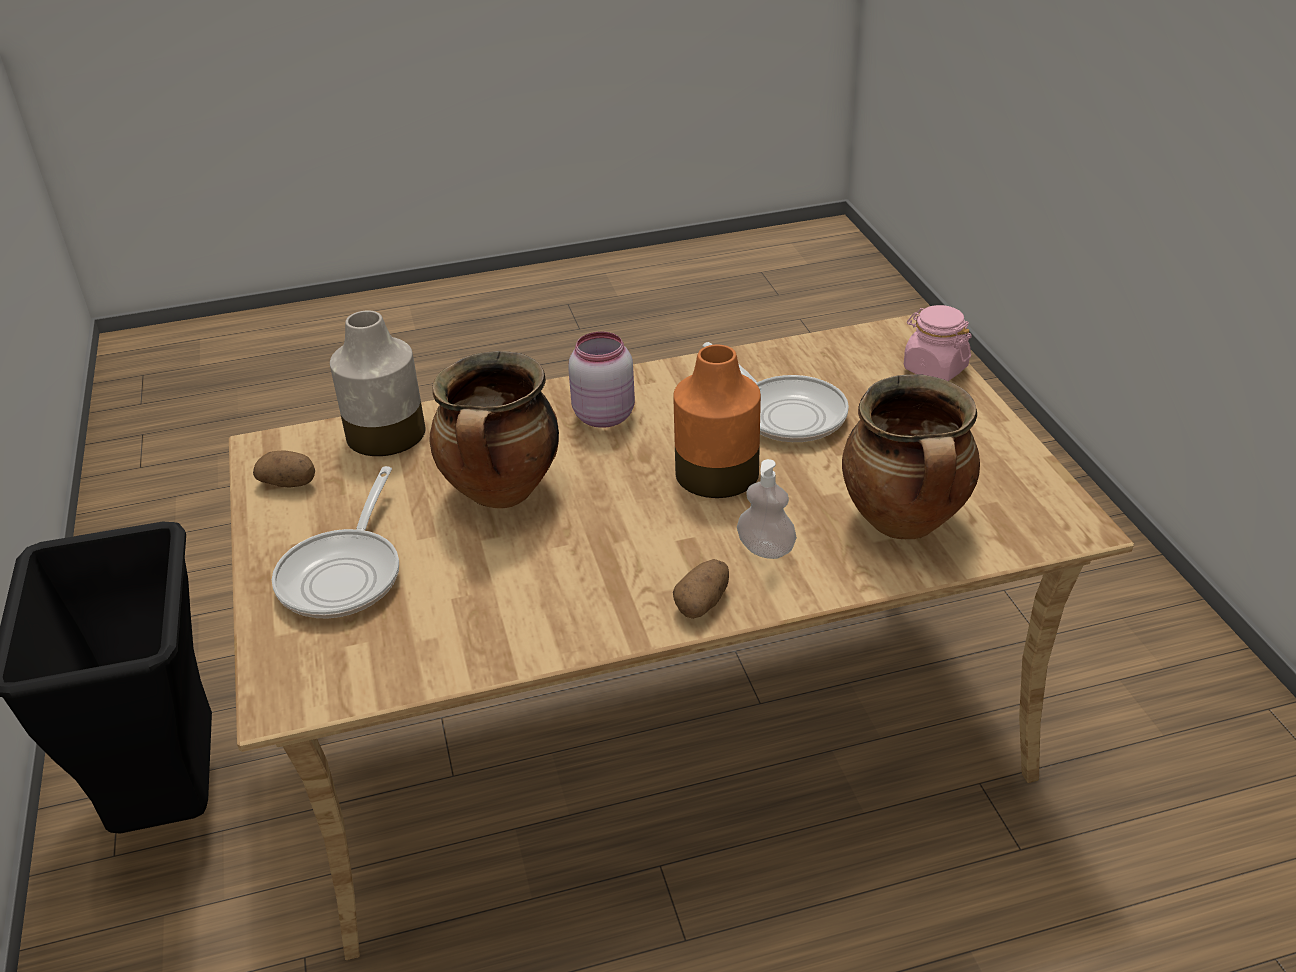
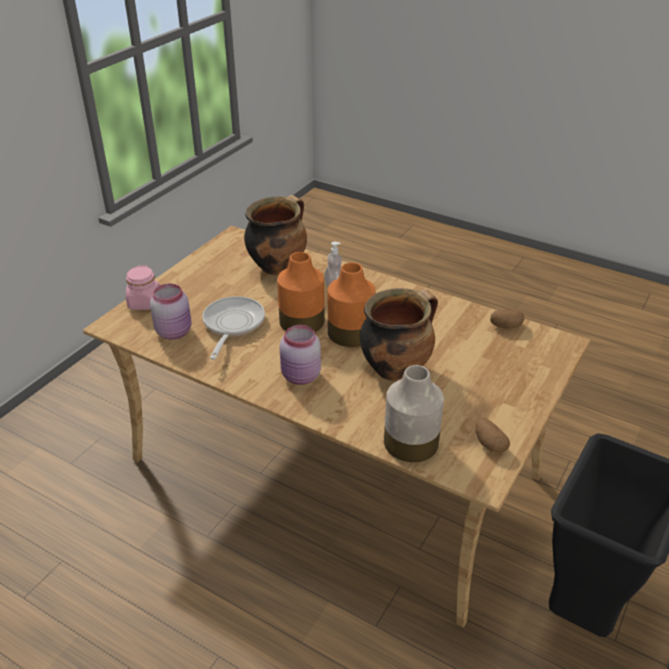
camera: 135 degrees left, 0 degrees up
(345, 574) = (501, 376): frying pan -> none
(630, 500) = (350, 332): none -> orange vase
(702, 603) = (381, 285): potato -> potato (506, 326)
(829, 367) = (175, 331): none -> pink jar

